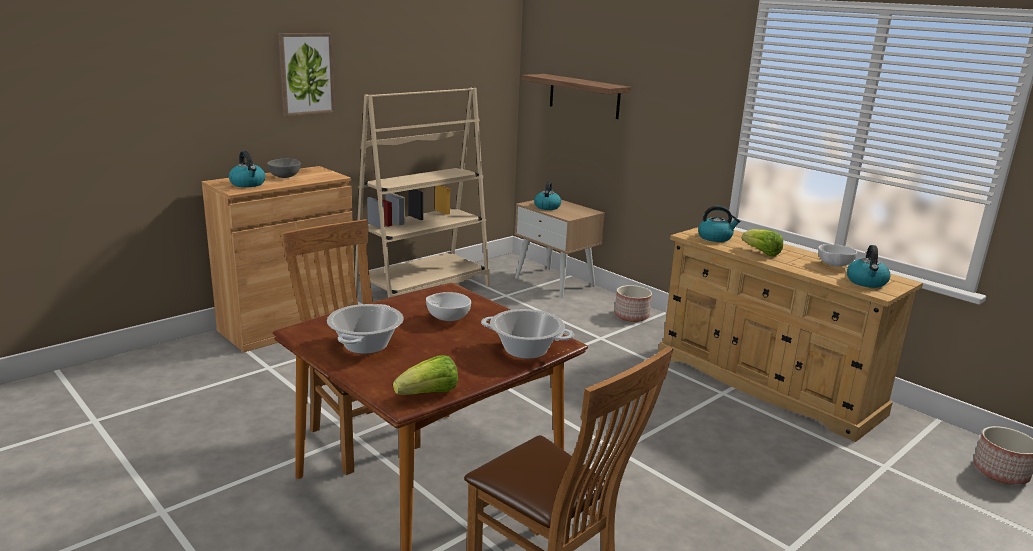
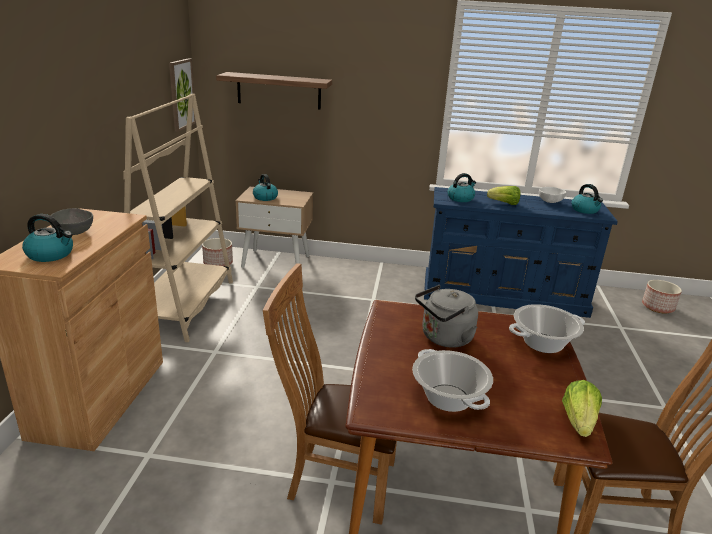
camera: 40 degrees left, 5 degrees up
(306, 74) = (50, 100): picture -> picture (181, 94)
(447, 318) = (444, 338): white bowl -> grey kettle
(632, 316) = (366, 273): planter -> planter (218, 263)
(767, 383) = (504, 295): beige dresser -> blue dresser

